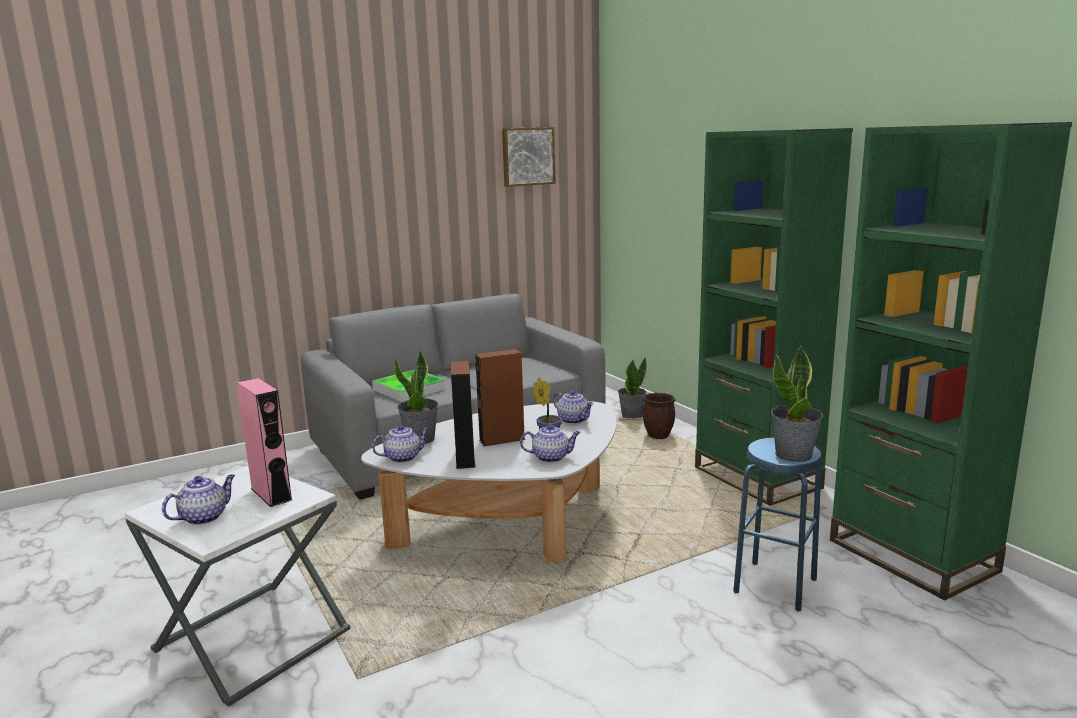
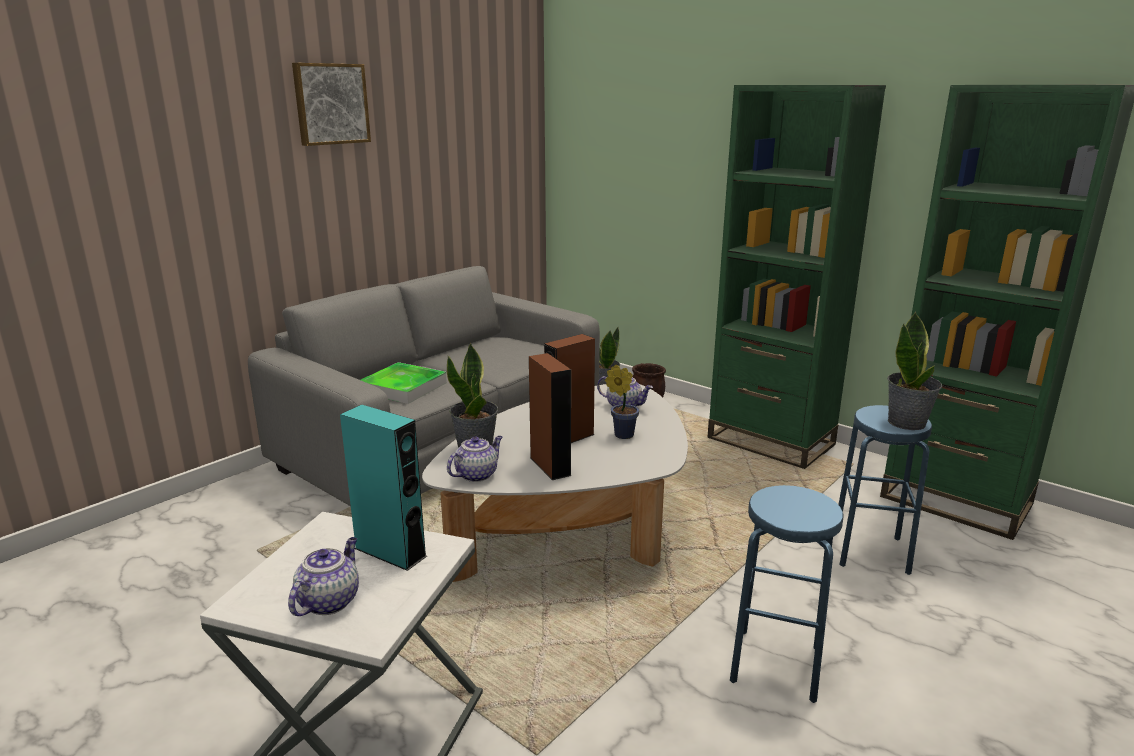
camera: 20 degrees left, 5 degrees up
(271, 494) = (390, 552): pink speaker -> turquoise speaker
(527, 156) = (478, 107): picture -> picture (330, 104)
(551, 457) = (642, 452): teapot -> none
(602, 657) = (776, 664): none -> blue stool

